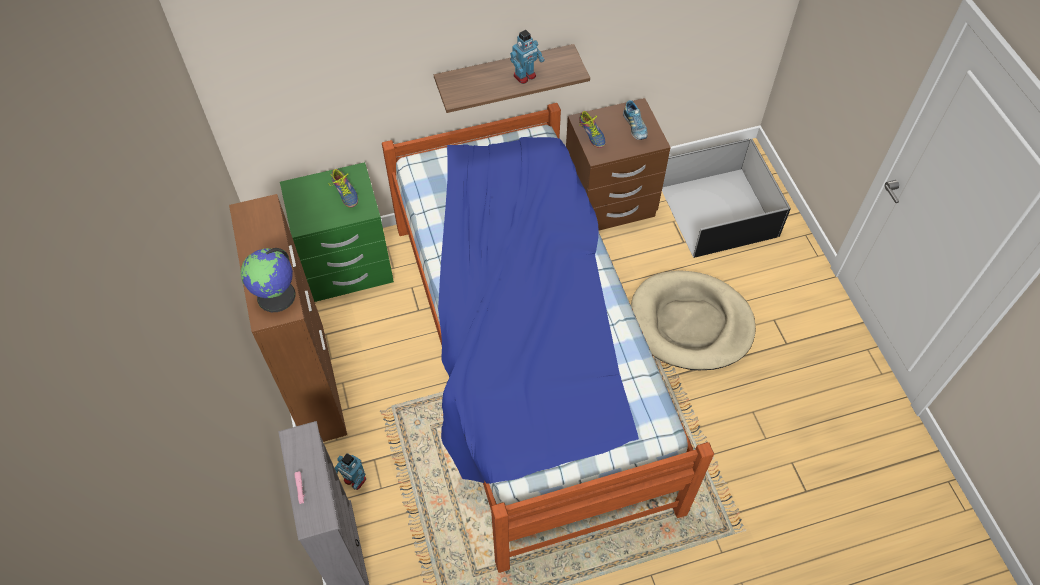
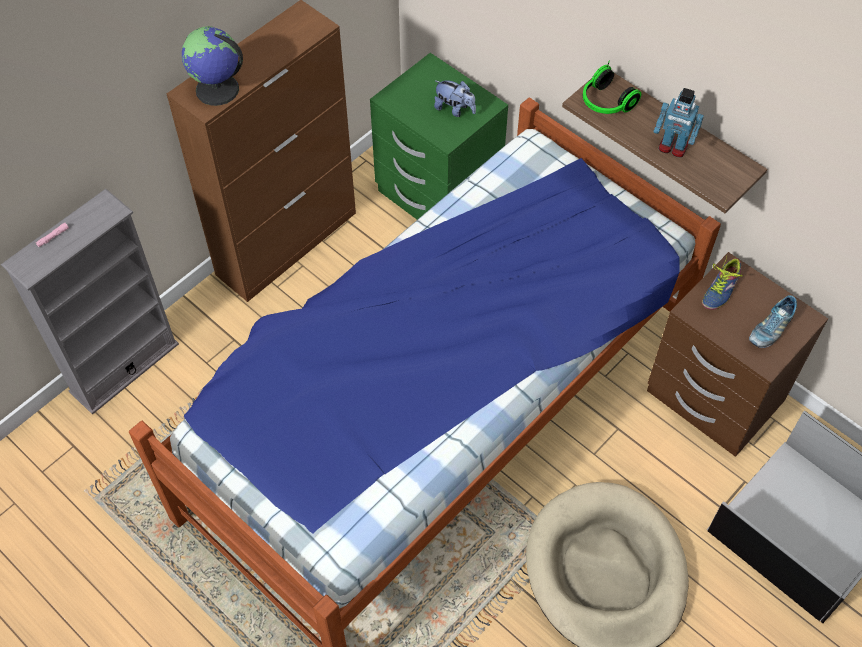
camera: 60 degrees right, 0 degrees up
(344, 193) = (454, 109): shoe -> plush toy
(354, 480) = (202, 335): toy robot -> none
(464, 89) = (605, 103): none -> headphones

